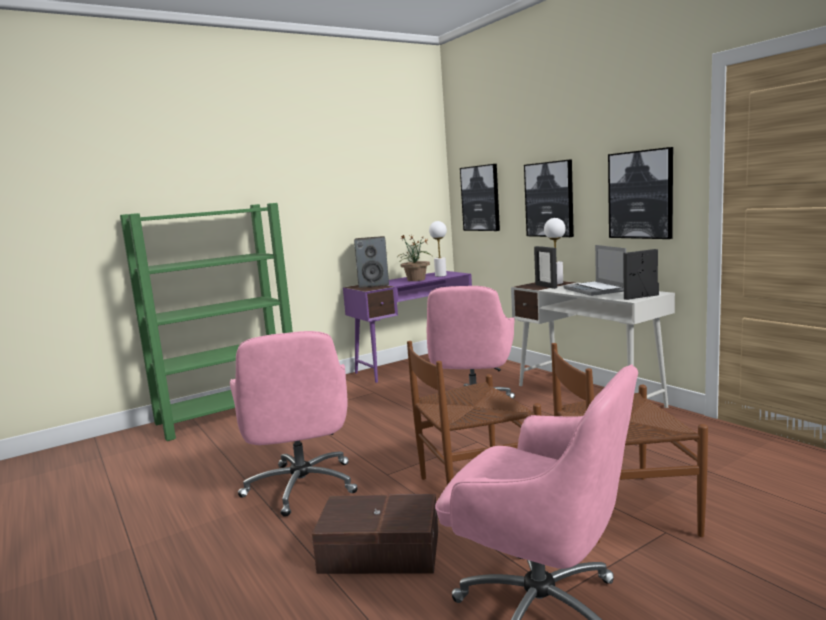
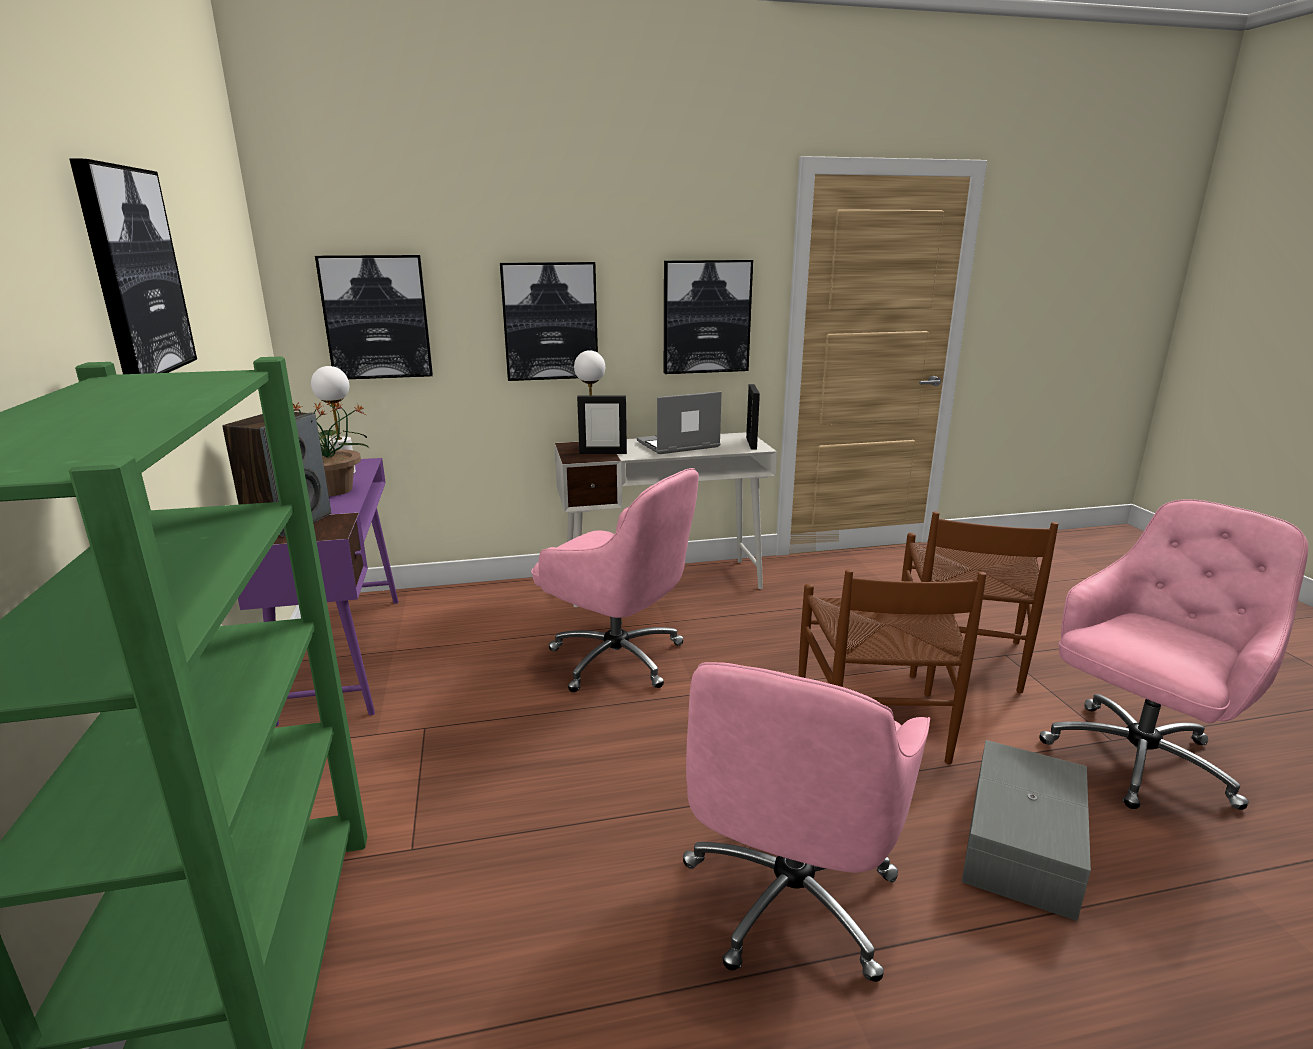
camera: 70 degrees left, 10 degrees up
(301, 486) = (789, 897): pink office chair -> pink office chair turned 105 degrees clockwise
(311, 178) = (134, 273): none -> picture
(379, 550) = (1018, 844): brown storage box -> grey storage box
(595, 290) = (677, 445): laptop -> laptop turned 150 degrees clockwise

